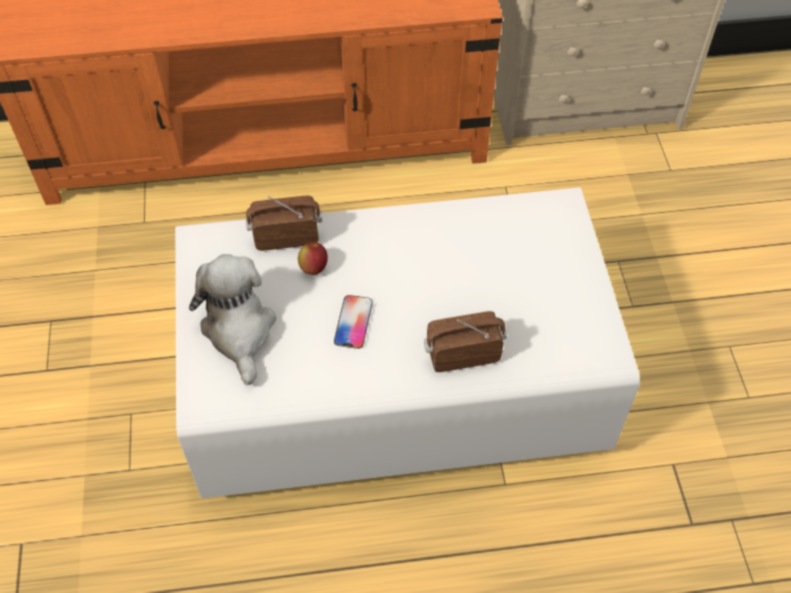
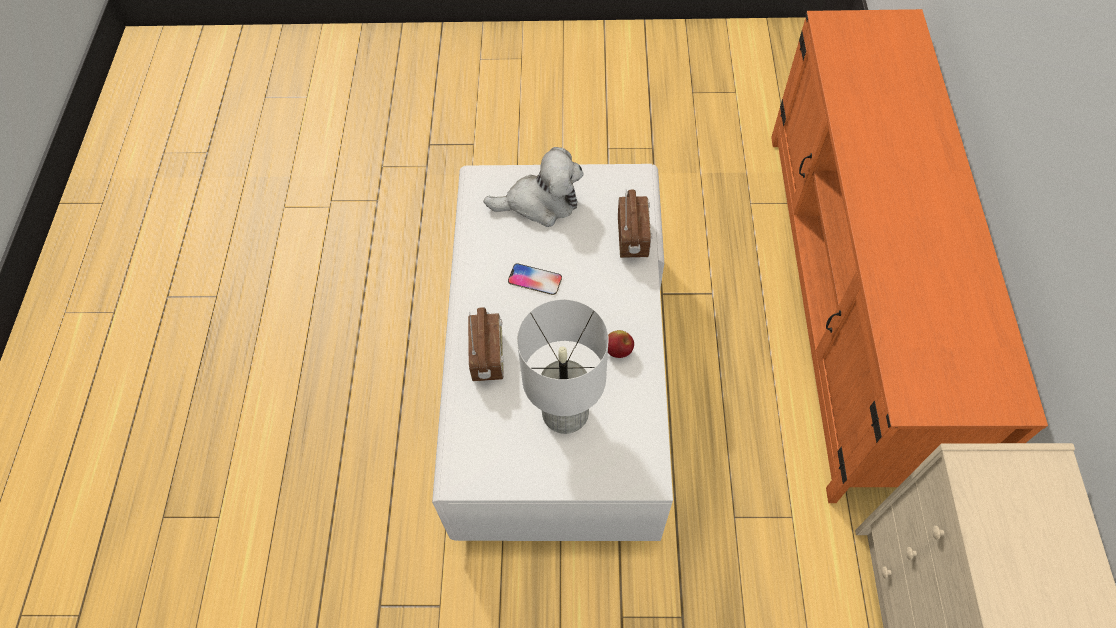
camera: 100 degrees right, 5 degrees up
(313, 267) = (596, 255): apple -> apple (618, 350)
(515, 275) = (565, 413): none -> white table lamp

